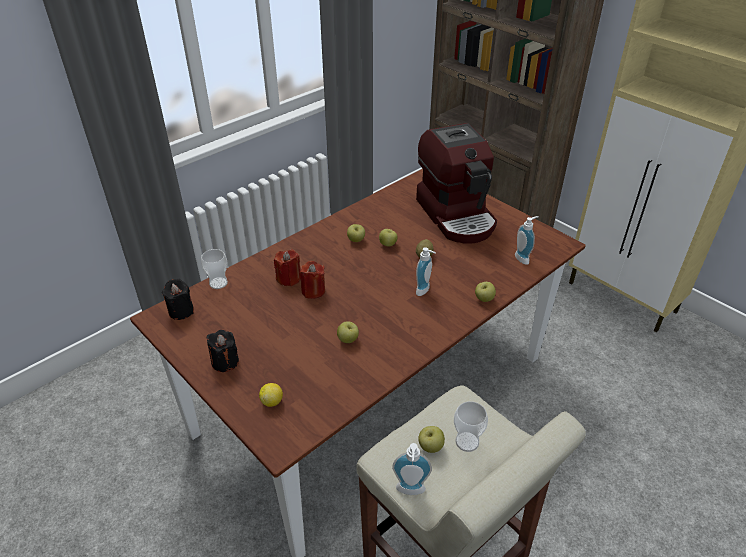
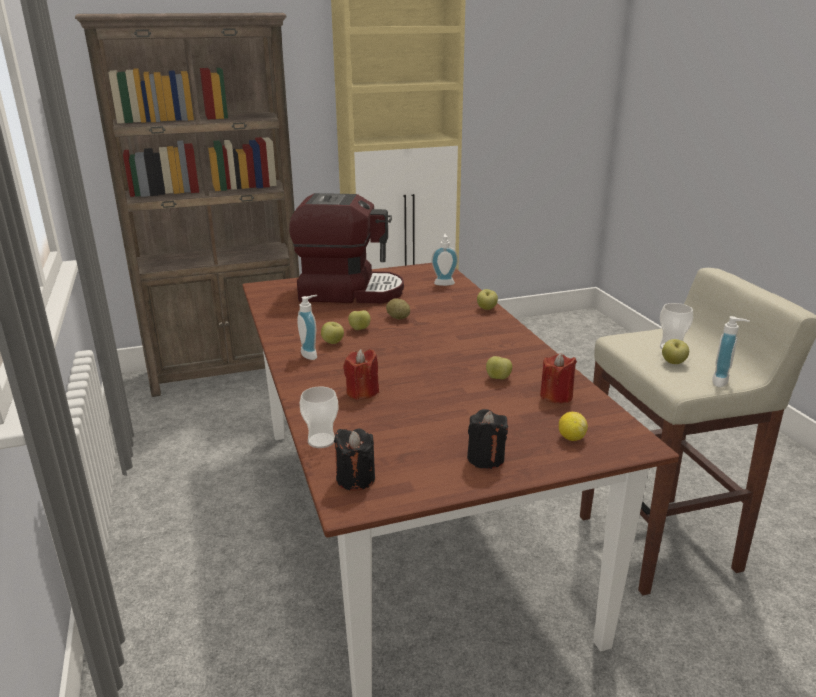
camera: 65 degrees left, 15 degrees down
(313, 291) = (399, 382): red candle -> red candle (556, 396)
(425, 290) = (452, 329): soap dispenser -> soap dispenser (311, 354)

